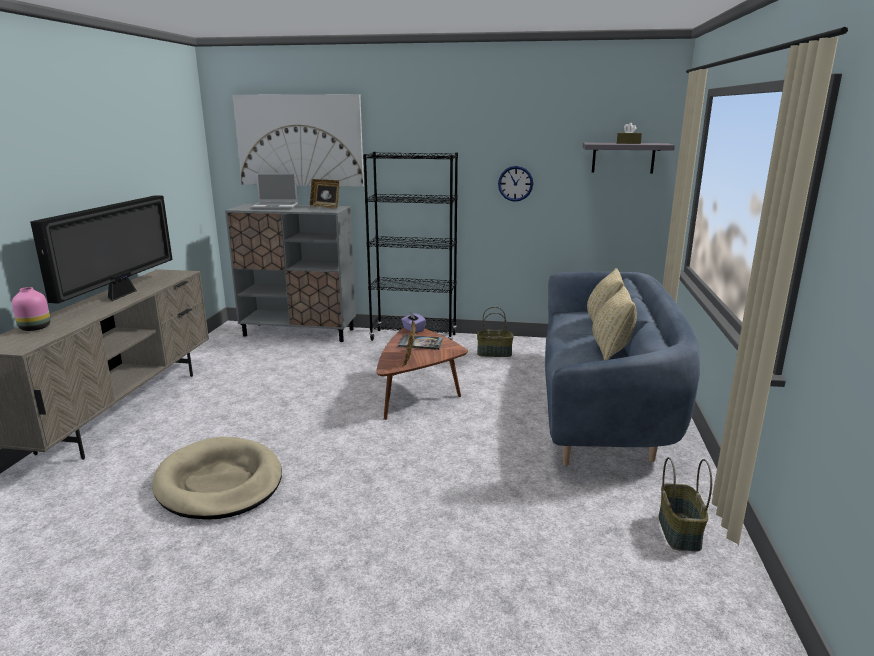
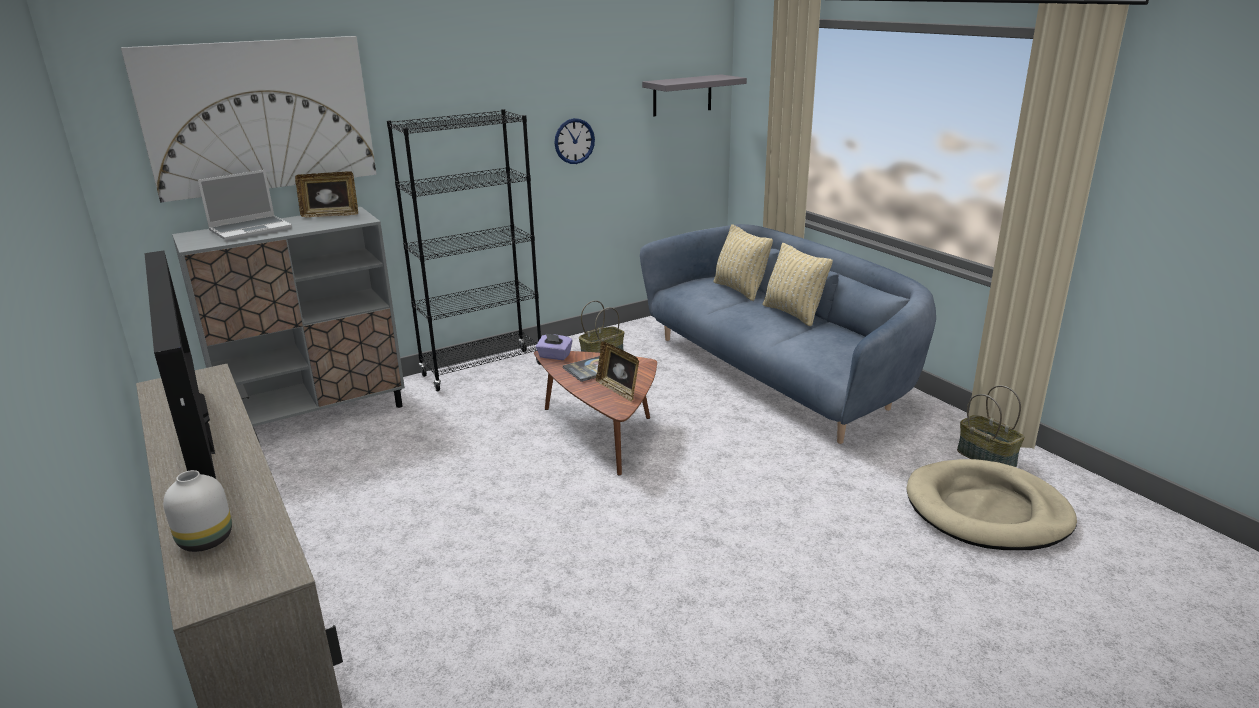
camera: 40 degrees left, 5 degrees up
(35, 328) = (207, 540): pink vase -> white vase
(219, 483) = (575, 632): beige dog bed -> beige dog bed (987, 511)
(628, 143) = (694, 78): brown tissue box -> none

